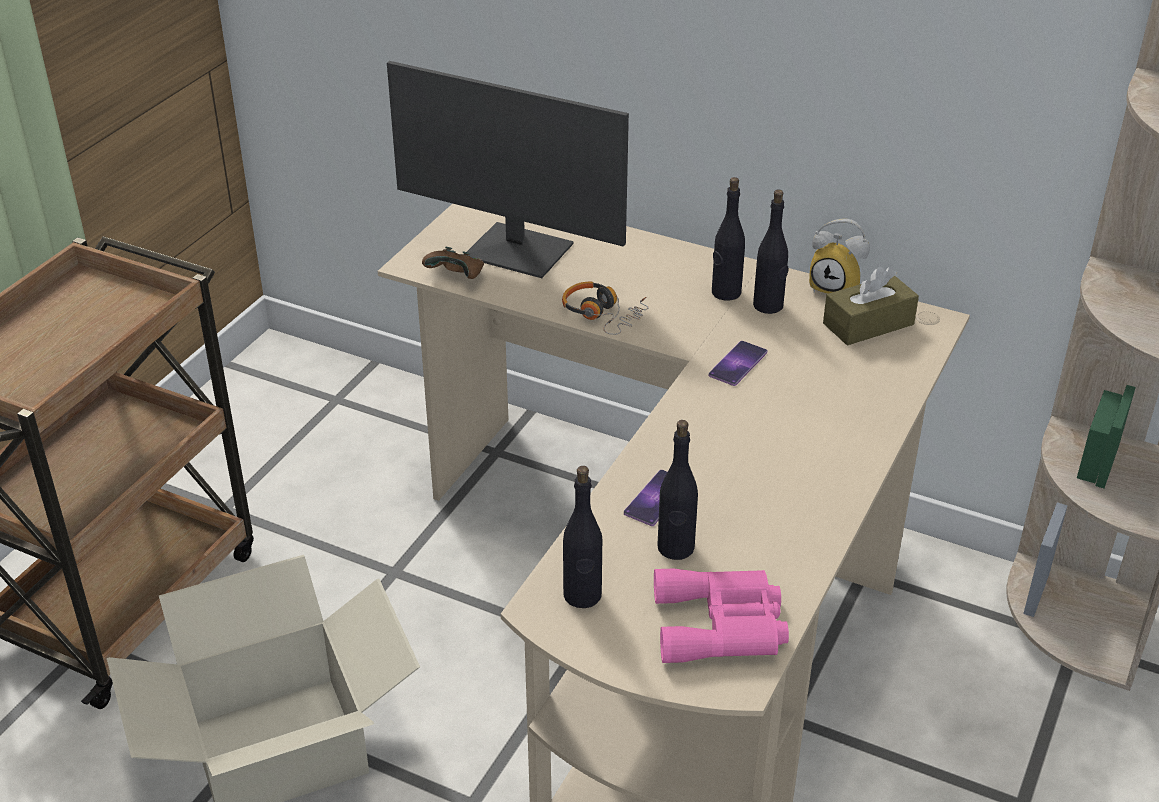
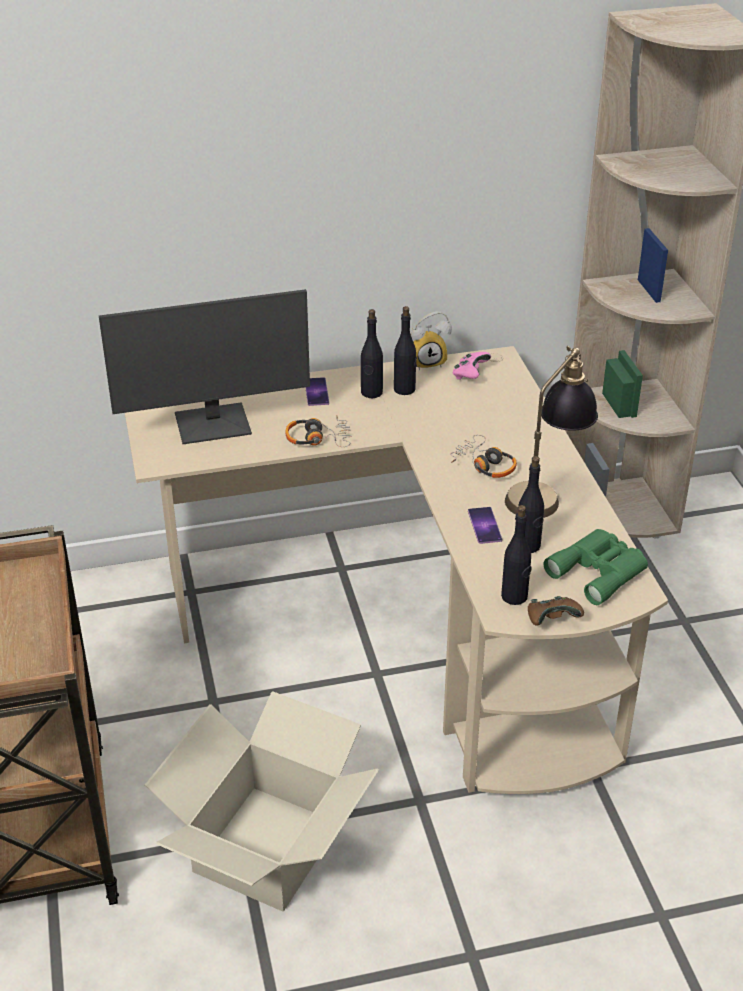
camera: 40 degrees left, 0 degrees up
(457, 277) = (196, 458): brown game controller -> brown game controller (551, 620)
(723, 625) = (600, 571): pink binoculars -> green binoculars
(738, 363) = (431, 430): phone -> phone (316, 392)
(748, 431) = (484, 465): none -> headphones
(783, 499) = (547, 491): none -> table lamp
(868, 324) = (470, 375): brown tissue box -> pink game controller

